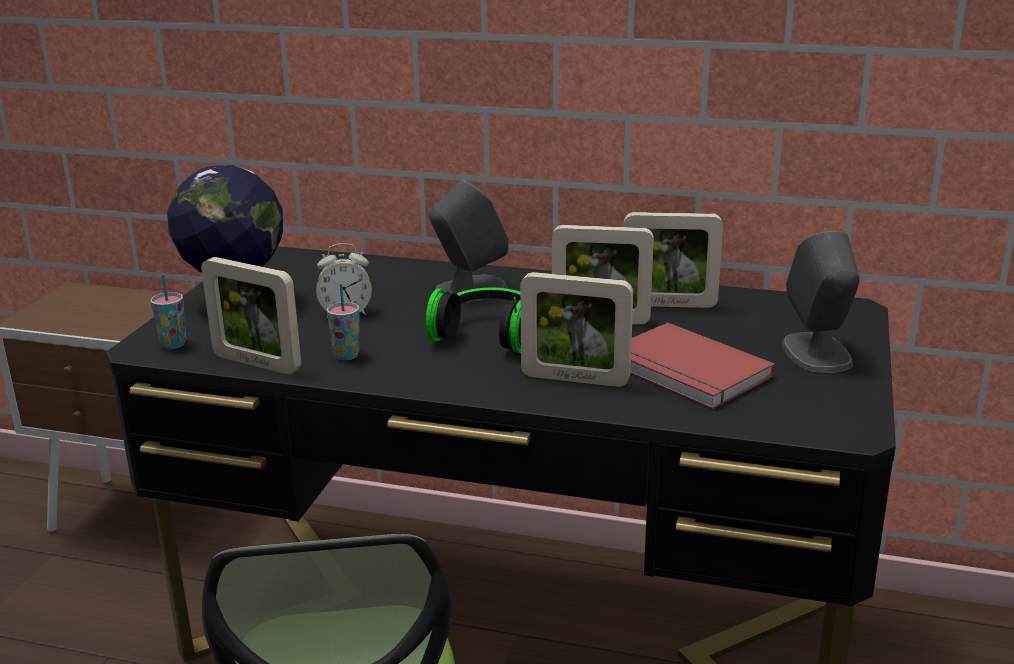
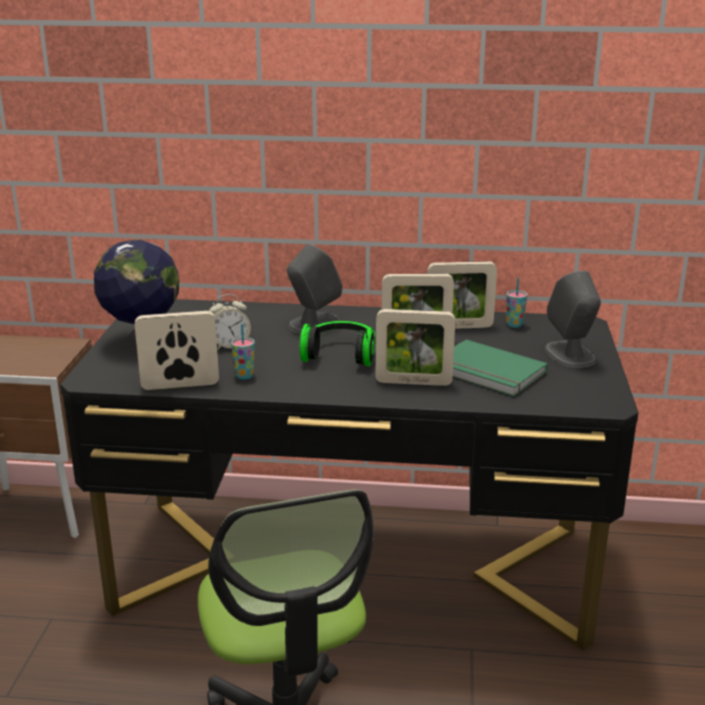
camera: 10 degrees left, 0 degrees up
(173, 345) = (110, 376): cup -> cup (514, 325)
(257, 363) = (180, 385): picture frame -> picture frame turned 150 degrees clockwise
(685, 371) = (487, 372): red book -> green book

